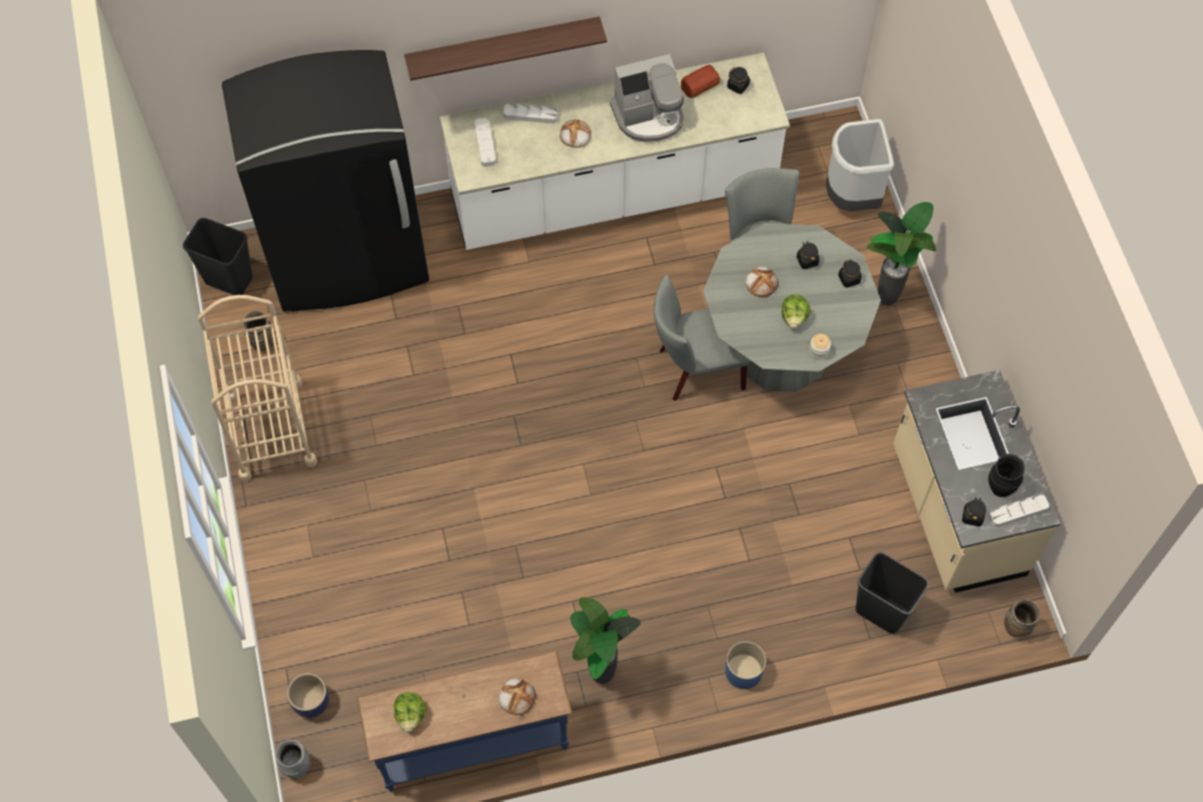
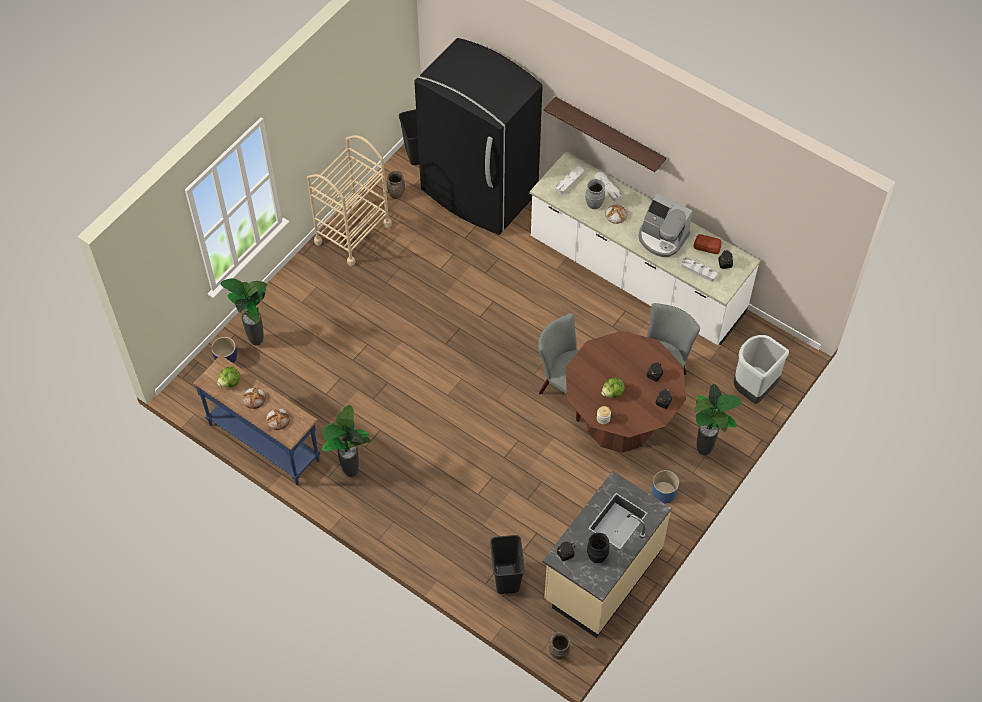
camera: 50 degrees right, 5 degrees down
(297, 766) = (189, 377): grey vase -> grey vase (594, 204)
(319, 649) = (255, 341): none -> potted plant
(744, 671) = (411, 536): blue planter -> blue planter (664, 492)
(761, 283) = (619, 363): bread -> bread (254, 399)
(781, 349) = (620, 422): grey dining table -> brown dining table
(1017, 512) = (589, 574): grey tray -> grey tray (698, 270)

